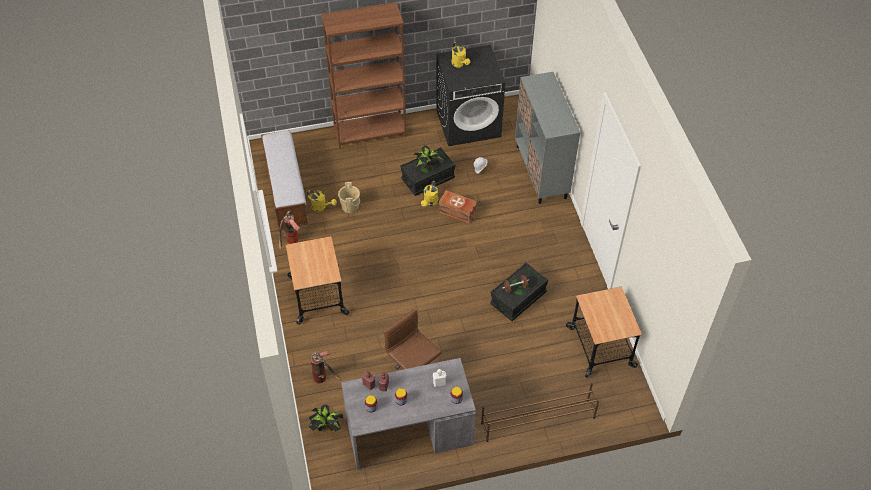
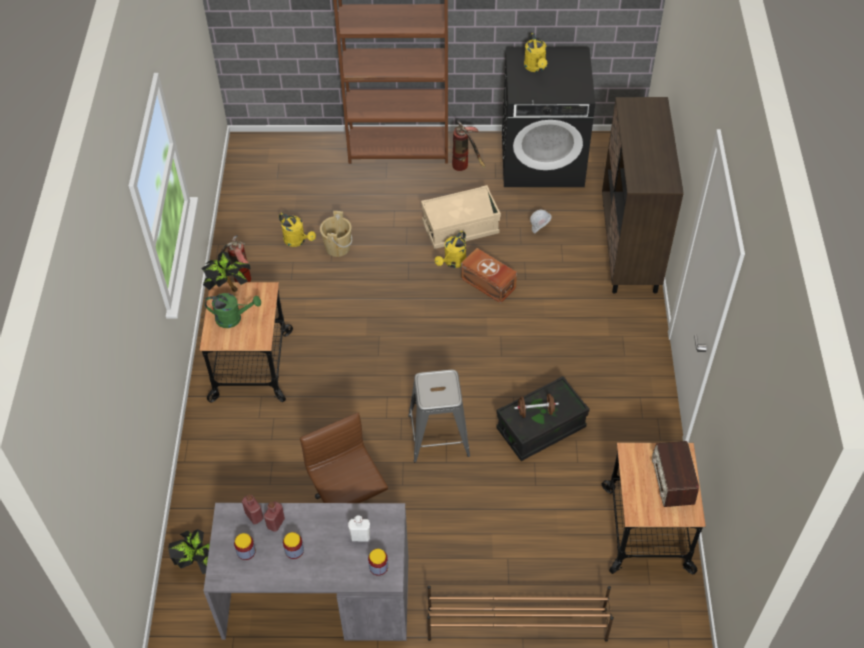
camera: 15 degrees right, 0 degrees up
(286, 191) = (256, 211): bench -> none
(309, 265) = (233, 318): none -> green watering can
(325, 378) = (221, 489): fire extinguisher -> fire extinguisher (466, 167)
(428, 167) = (460, 211): potted plant -> potted plant (229, 287)
(428, 178) = (460, 228): black storage box -> beige storage box
(455, 315) = (439, 435): none -> grey stool
(541, 172) = (629, 247): grey cabinet -> brown cabinet
(615, 311) = (672, 480): none -> radio

